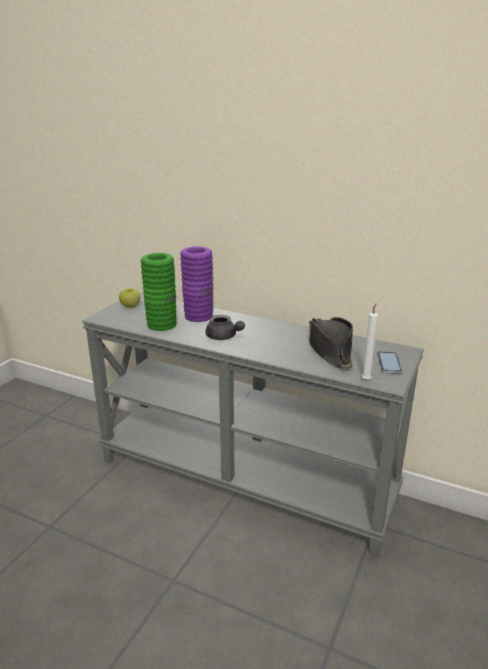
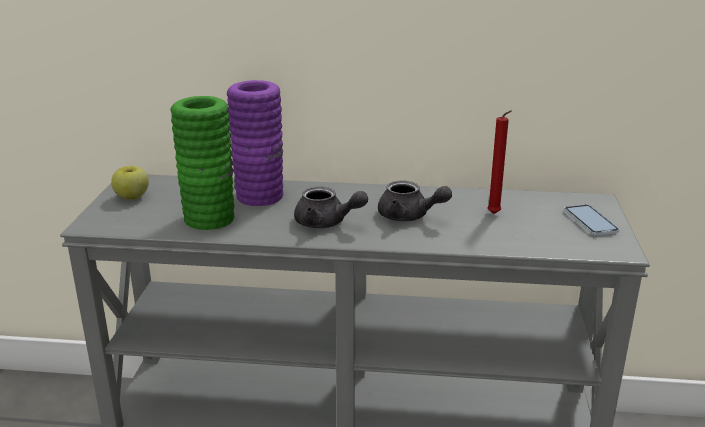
camera: 20 degrees left, 0 degrees up
(275, 341) = (409, 216): none -> grey teapot
(329, 349) = (495, 214): black hat -> red candle
(366, 379) = (582, 250): white candle -> none

